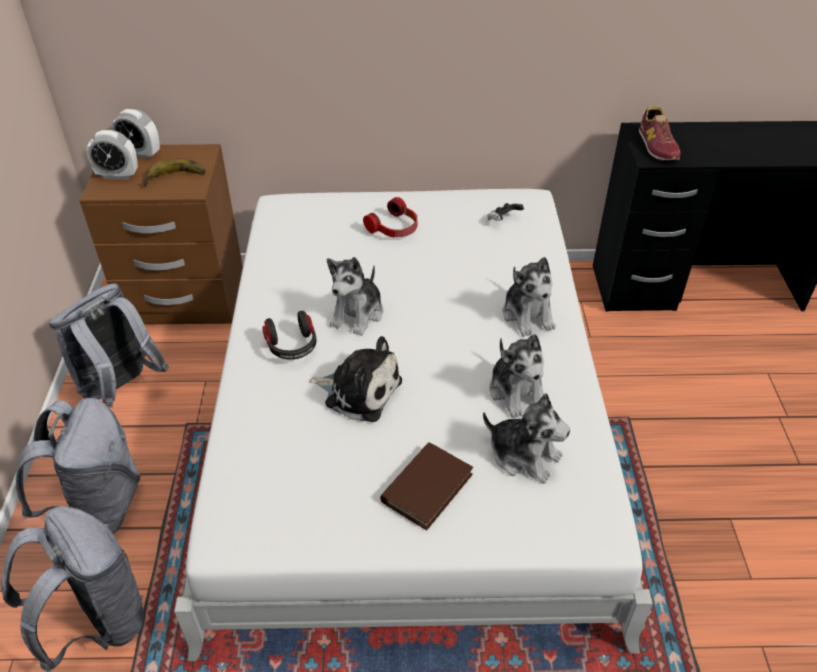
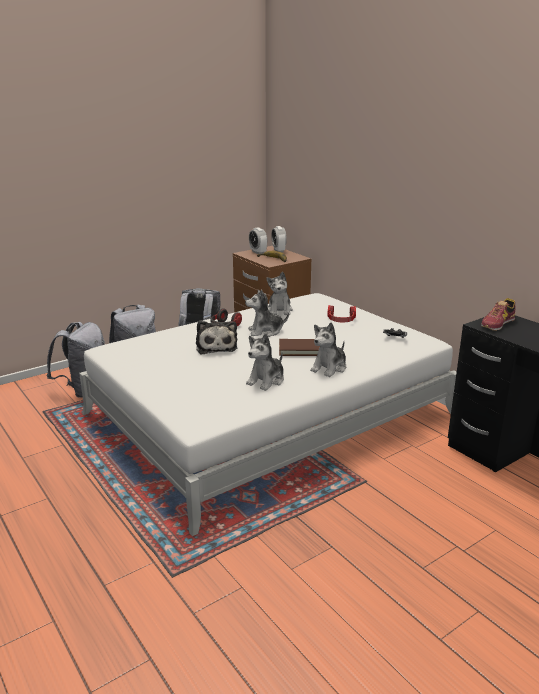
camera: 55 degrees right, 20 degrees down
(427, 488) = (175, 377): brown book -> brown book (299, 350)
(523, 455) = (224, 393): plush toy -> plush toy (279, 310)

